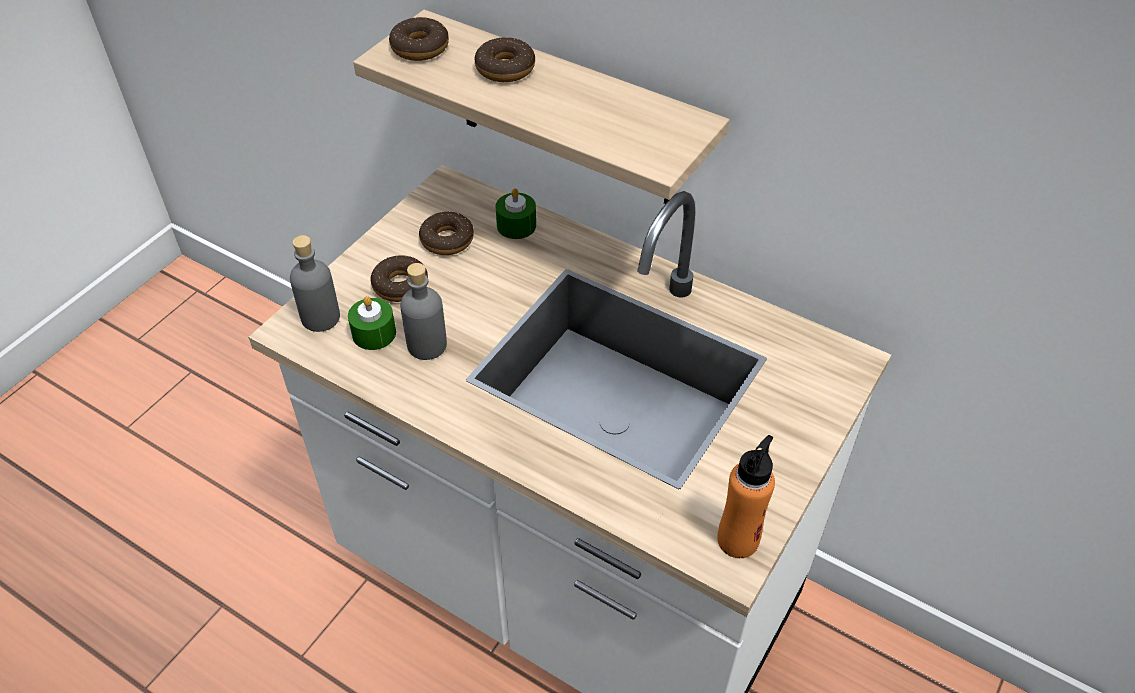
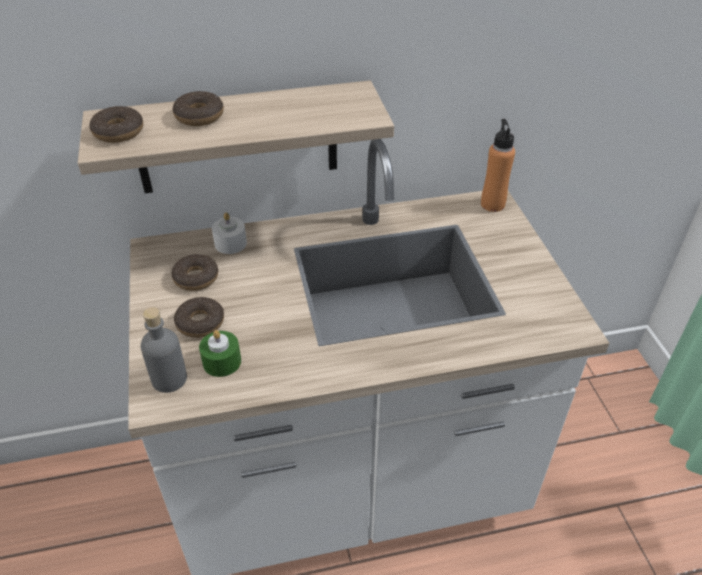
camera: 45 degrees left, 5 degrees down
(427, 345) = (267, 344): grey bottle -> none
(516, 225) = (230, 243): green candle -> white candle
(738, 540) = (563, 316): orange bottle -> orange bottle (492, 204)

